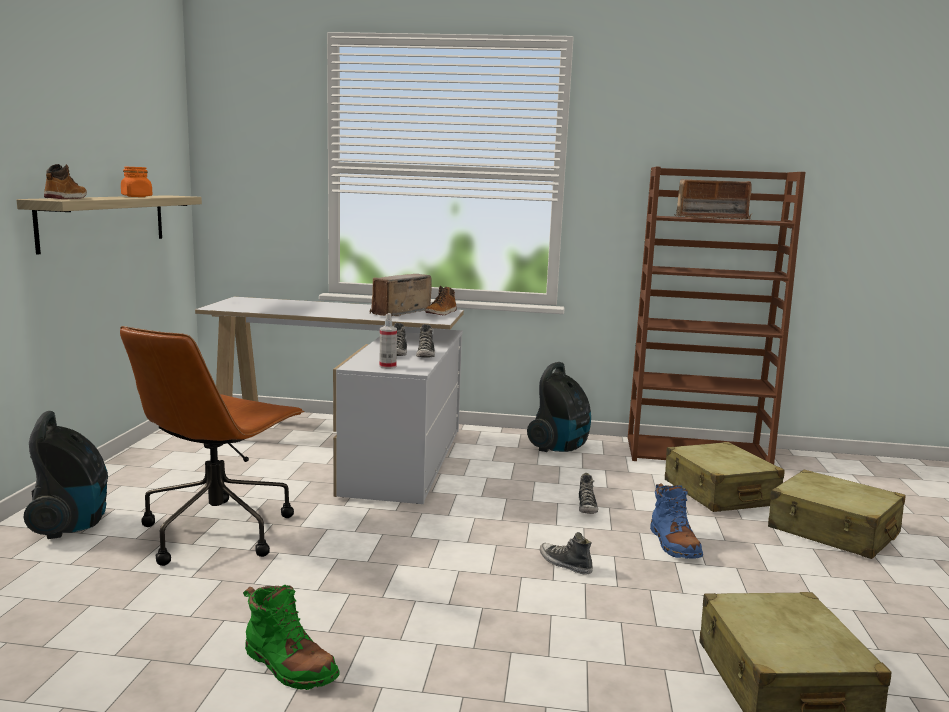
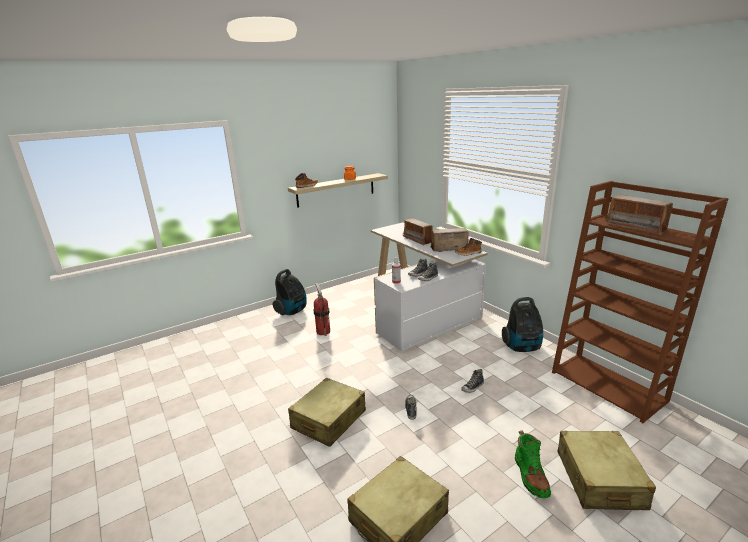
camera: 50 degrees right, 10 degrees up
(218, 530) = (323, 331): brown office chair -> fire extinguisher
(289, 666) = (270, 394): green boot -> green boot (530, 476)
(324, 310) = (418, 240): none -> radio
(673, 544) = (479, 429): blue boot -> none
(719, 493) = (568, 417): beige suitcase -> beige suitcase (328, 420)

